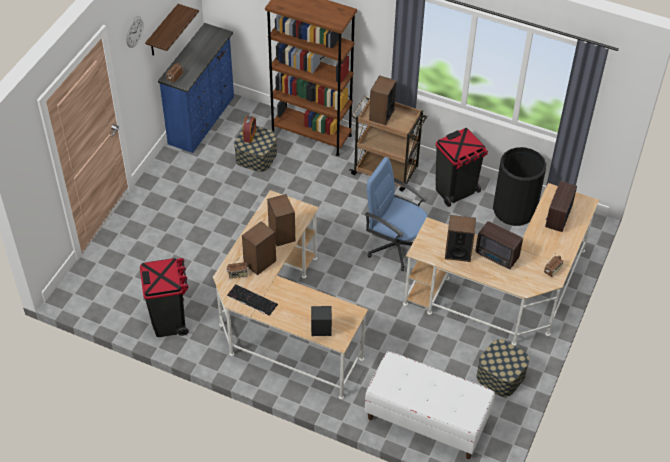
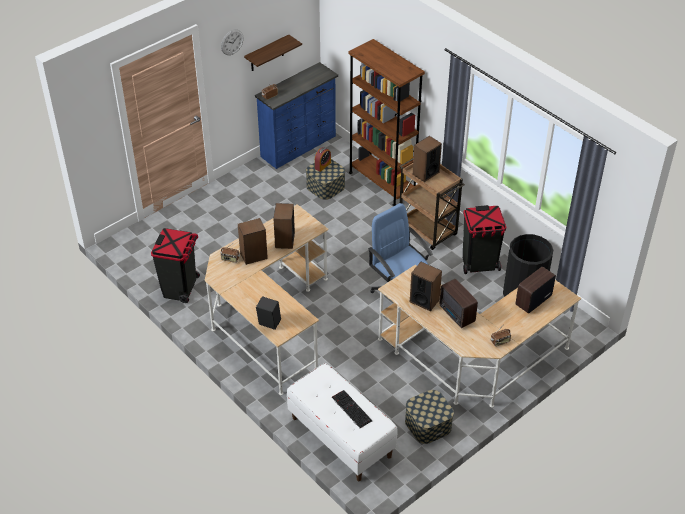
camera: 25 degrees right, 5 degrees down
(251, 300) = (228, 281): keyboard -> keyboard (350, 409)

